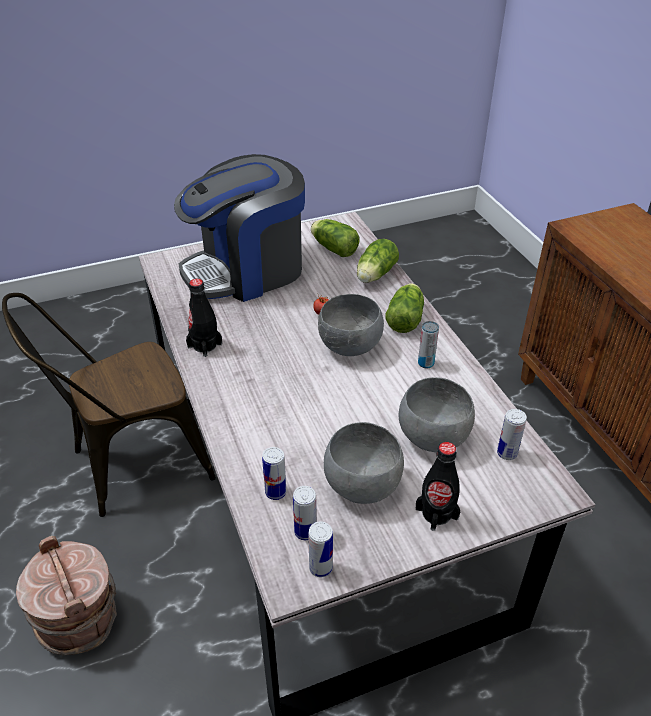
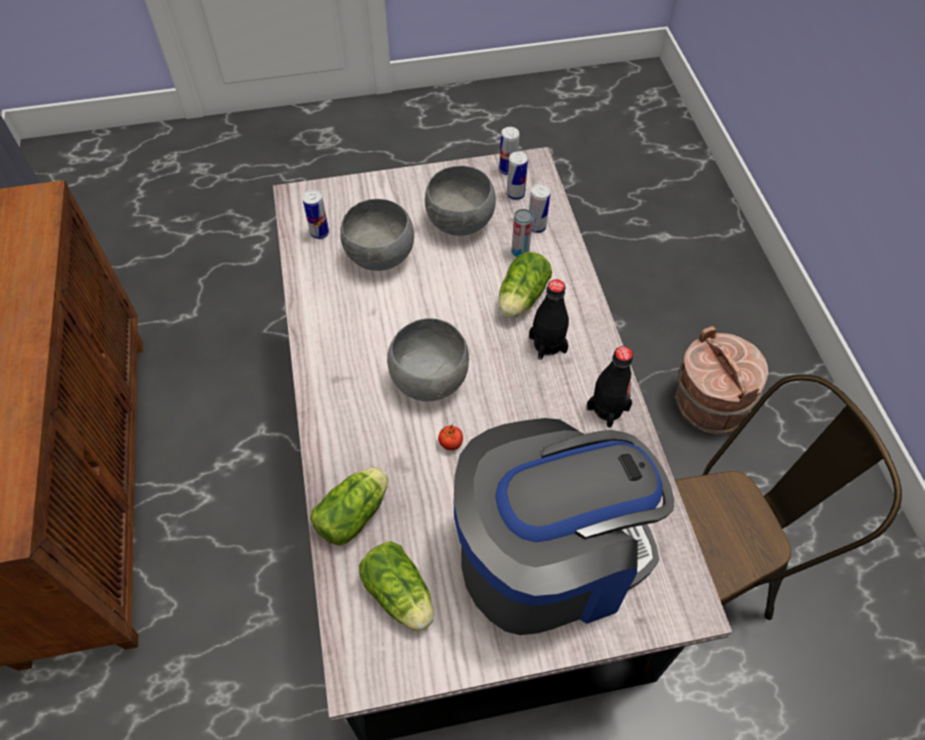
camera: 170 degrees left, 15 degrees up
(405, 318) = (344, 417): lettuce -> lettuce (520, 299)
(426, 363) = (349, 342): can -> can (520, 251)
(436, 513) = (405, 194): black bottle -> black bottle (547, 344)

